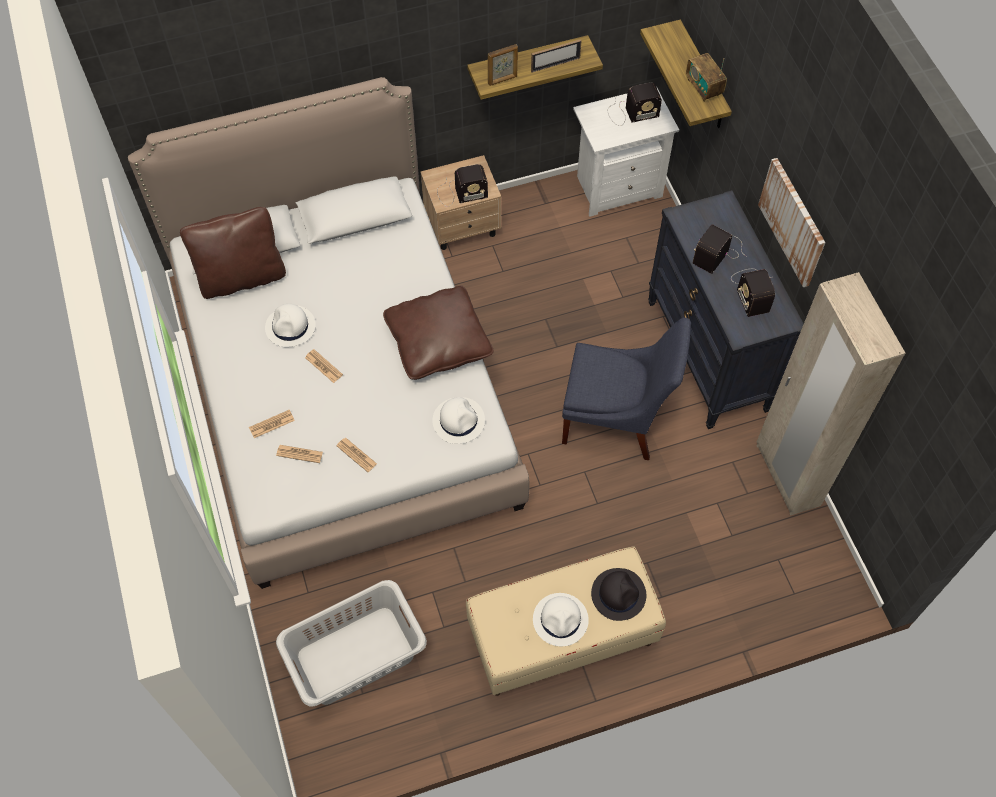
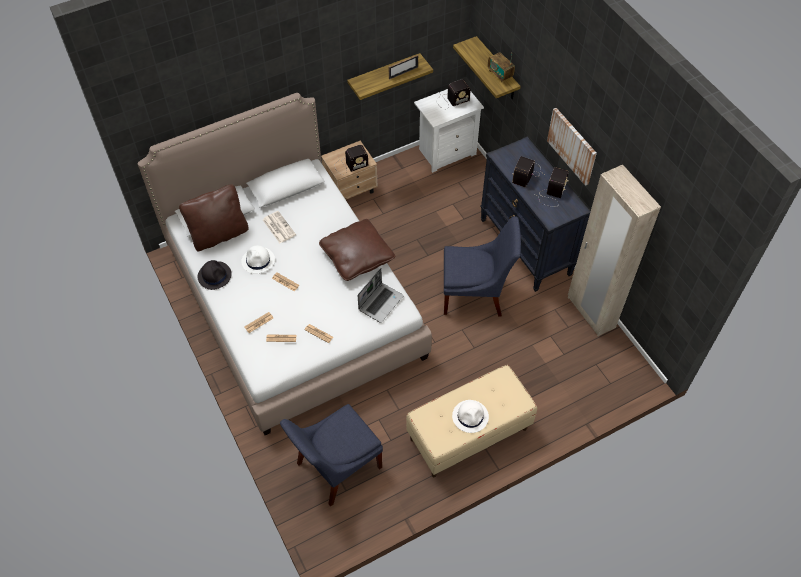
camera: 10 degrees left, 5 degrees down
(331, 278) = (278, 227): none -> newspaper
(354, 655) = (335, 467): grey laundry basket -> blue chair
(458, 420) = (380, 302): white hat -> laptop
(502, 80) = (372, 86): picture frame -> none
(618, 594) = (504, 395): black hat -> black hat (214, 275)
(751, 290) = (552, 194): radio -> radio turned 135 degrees counterclockwise

